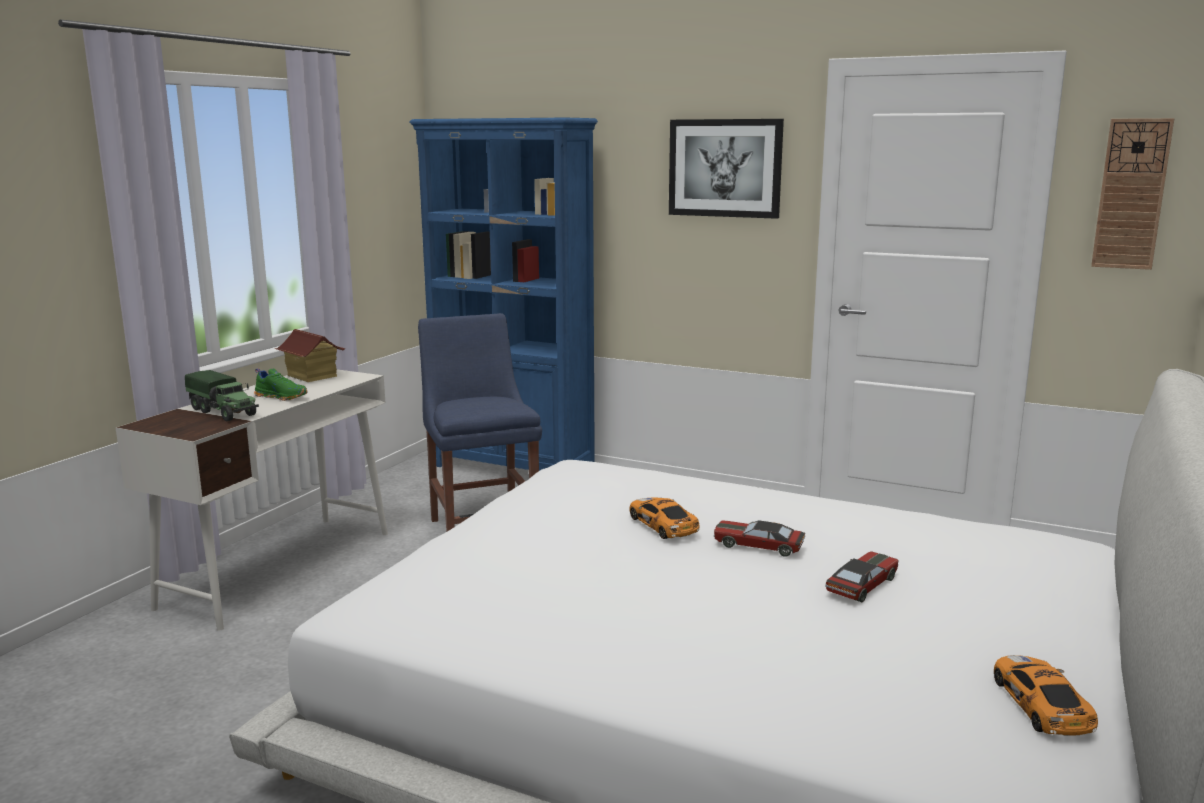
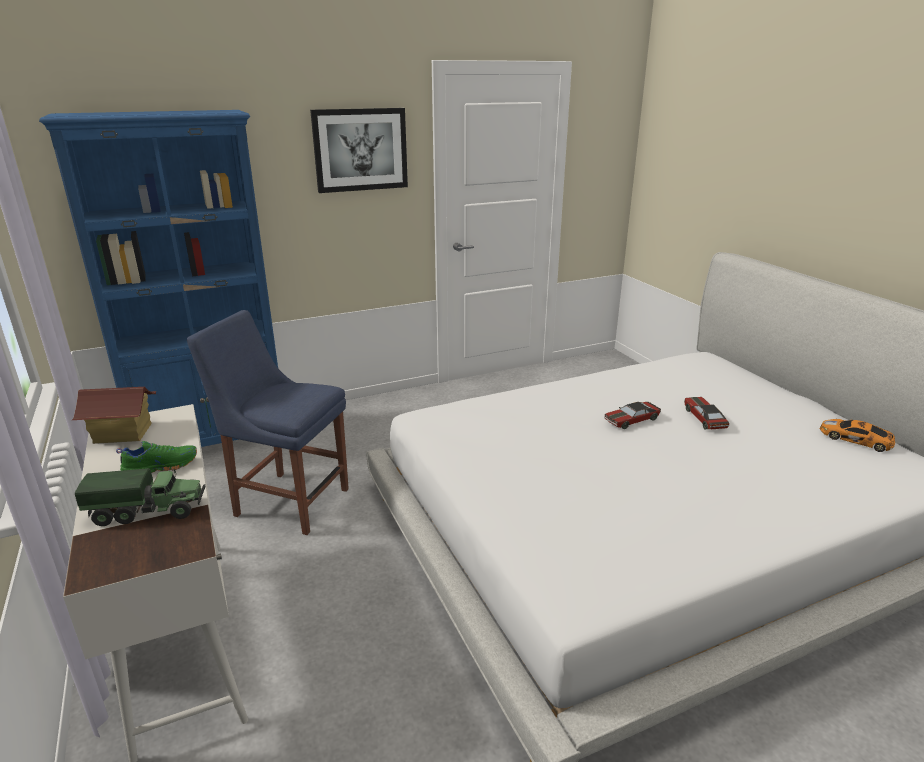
camera: 50 degrees left, 10 degrees up
(663, 525) = (575, 432): toy car -> none
(1131, 194) = (602, 151): wall clock -> none

